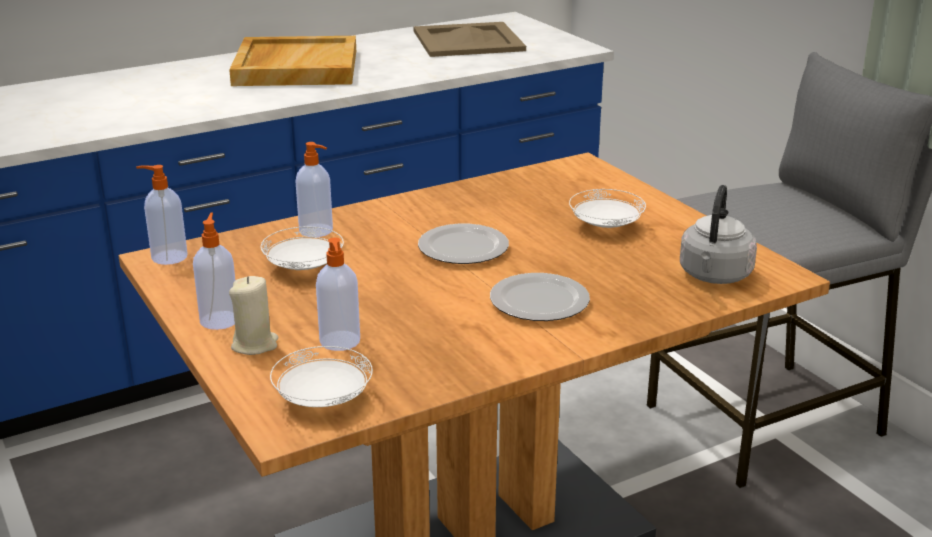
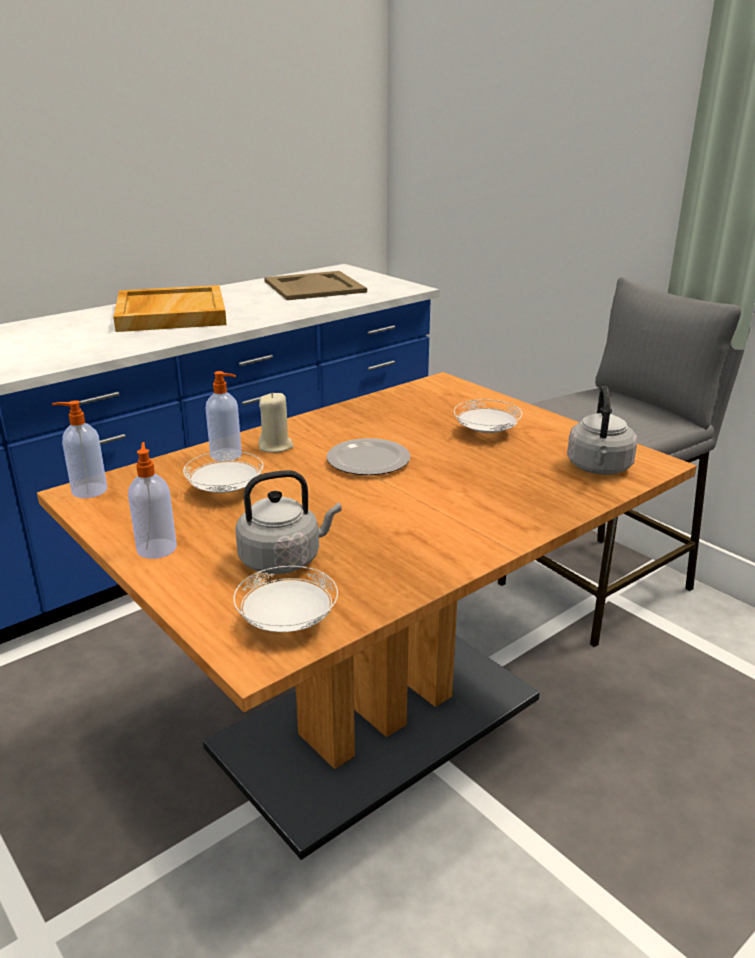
camera: 10 degrees left, 0 degrees up
(255, 345) = (200, 570): beige candle -> beige candle (276, 446)
(340, 342) = (284, 559): soap dispenser -> grey kettle
(540, 302) = (458, 504): plate -> none

